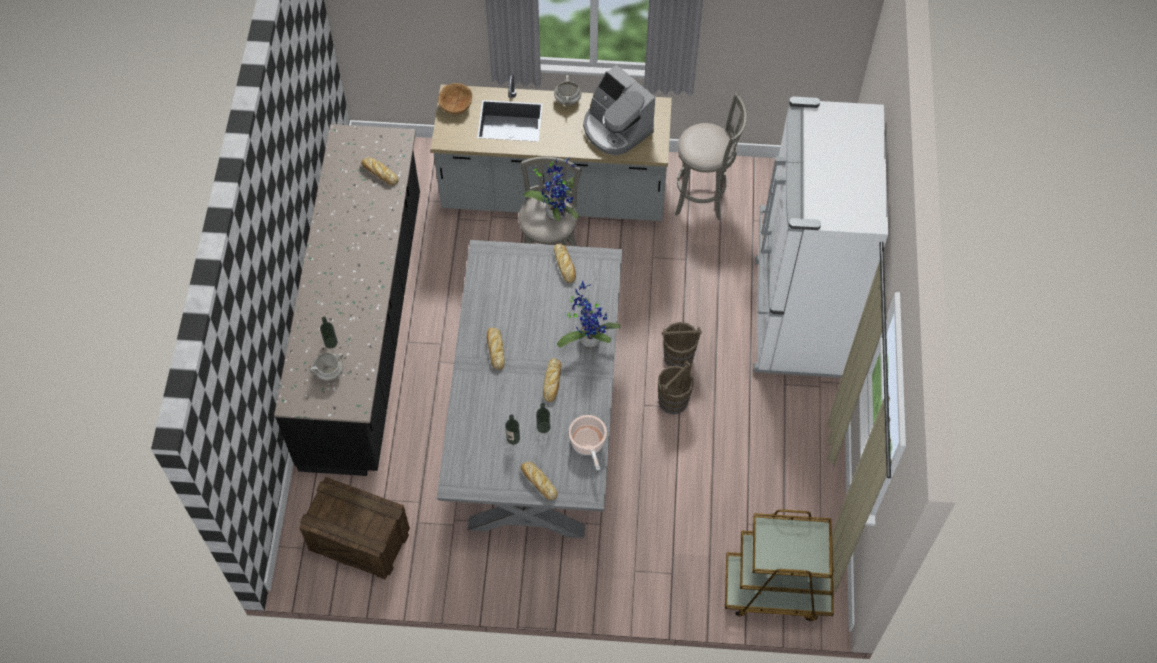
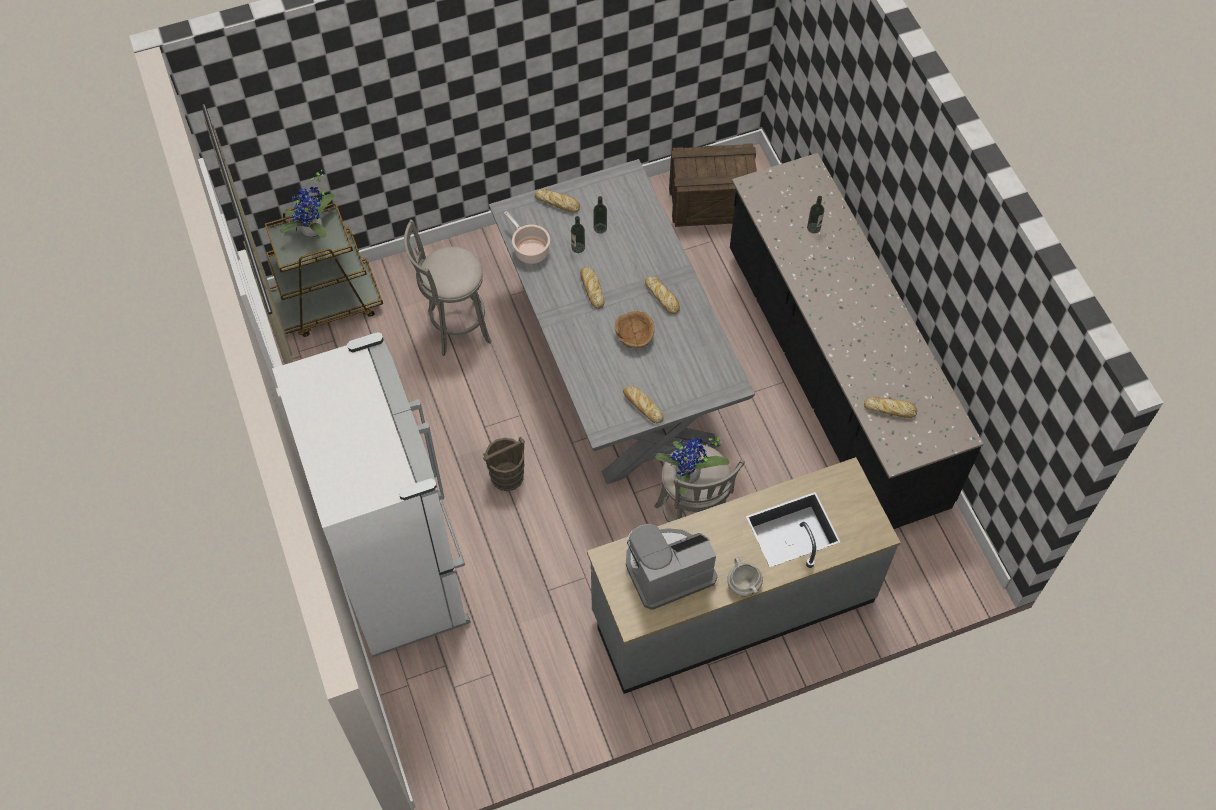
camera: 155 degrees right, 0 degrees up
(329, 372) = (796, 203): white cooking pot -> none
(456, 105) = (865, 522): brown bowl -> brown bowl (634, 335)
(588, 338) = (579, 342): potted plant -> potted plant (314, 231)
(616, 129) = (667, 569): coffee machine -> coffee machine turned 45 degrees counterclockwise
(673, 401) = (493, 430): brown bucket -> none
(703, 197) = (562, 679): grey stool -> grey stool (455, 327)

